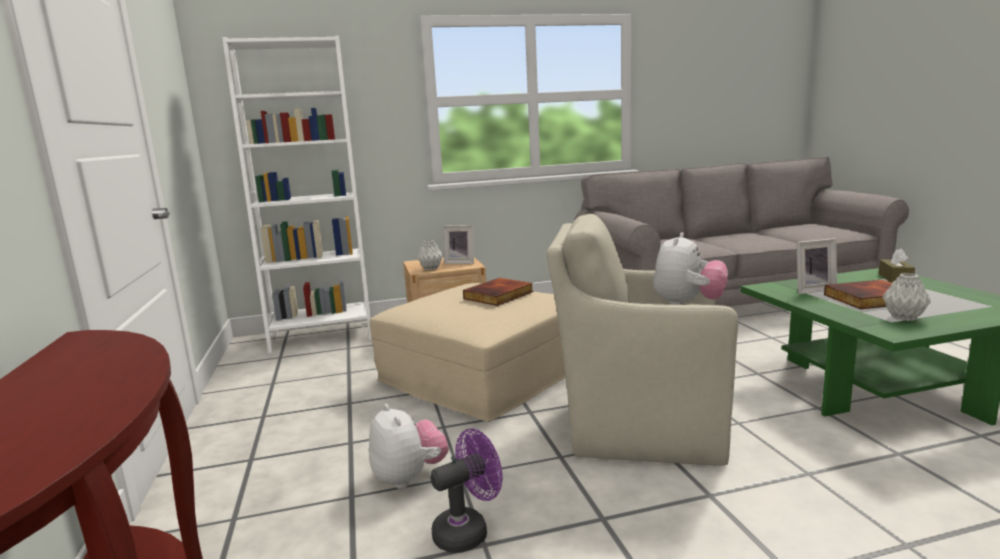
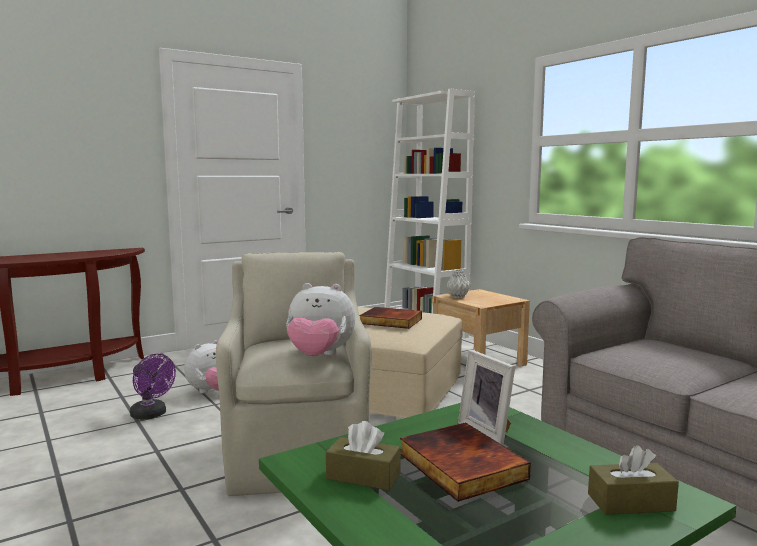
camera: 70 degrees right, 5 degrees down
(460, 262) = (490, 300): picture frame -> none
(903, 318) = (363, 476): grey vase -> brown tissue box

